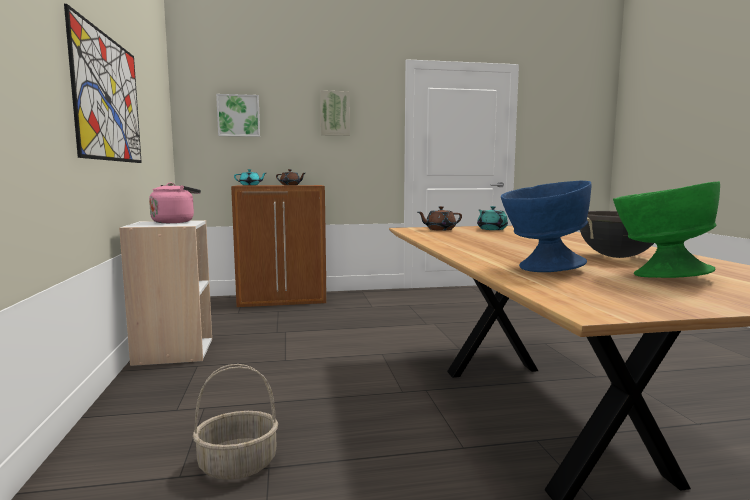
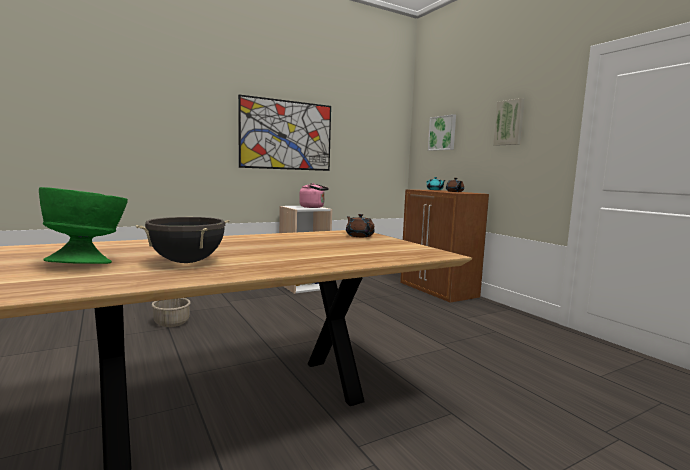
camera: 70 degrees right, 0 degrees up
(491, 229) = (383, 244): turquoise teapot -> none
(540, 269) = (133, 247): blue bowl -> none

